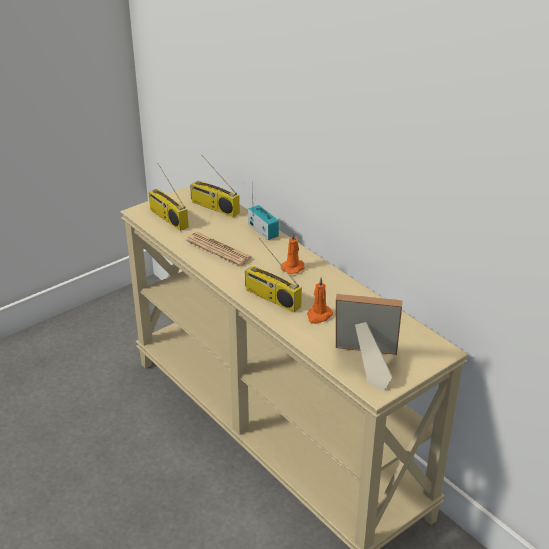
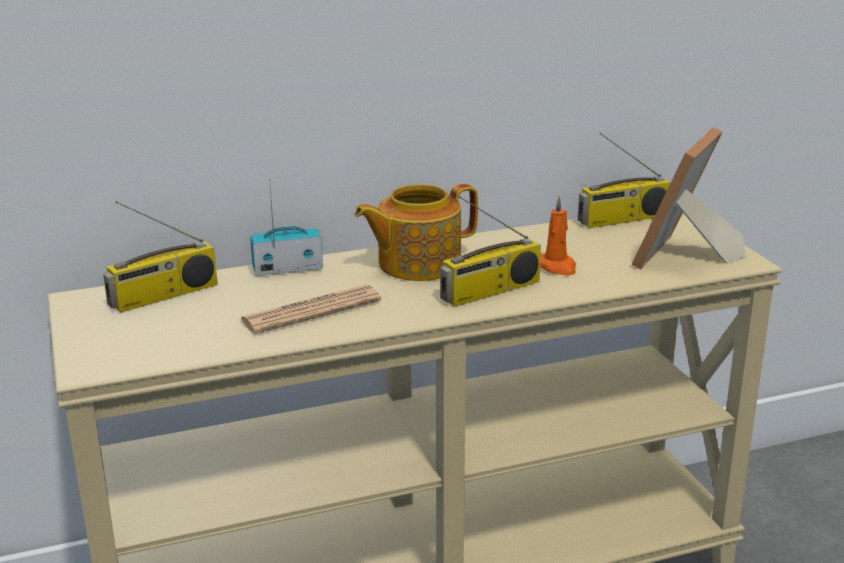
camera: 70 degrees left, 10 degrees down
(167, 218) = (149, 342): radio -> radio (623, 219)
(293, 267) = (417, 264): orange candle -> teapot

